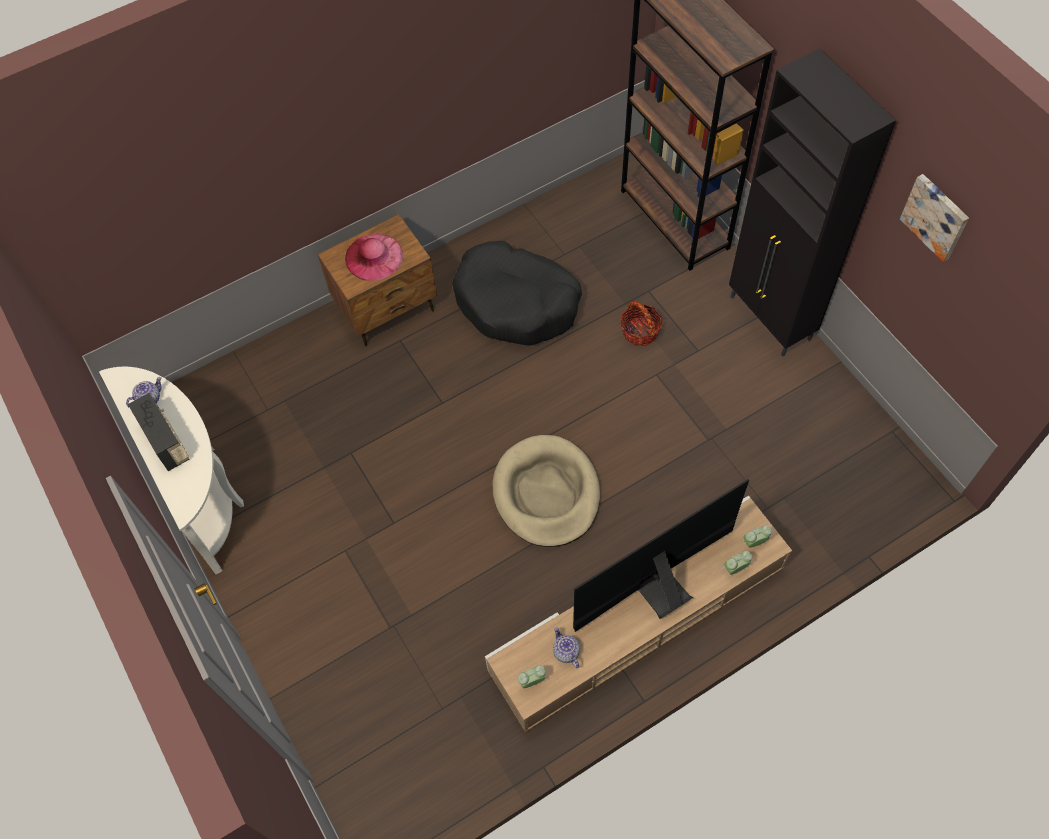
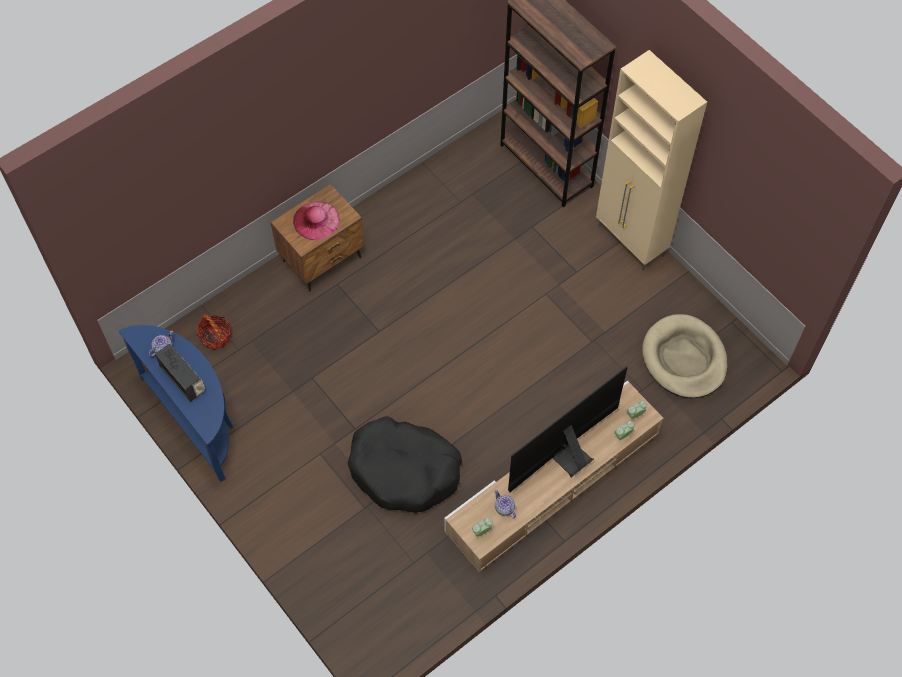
camera: 10 degrees left, 0 degrees up
(202, 490) = (197, 418): white console table -> blue console table
(516, 303) = (427, 245): black dog bed -> black dog bed (404, 470)
(546, 493) = (471, 394): beige dog bed -> beige dog bed (684, 359)
(640, 331) = (529, 260): basket -> basket (215, 337)
(770, 319) = (631, 242): black cabinet -> beige cabinet
(936, 216) = (742, 166): picture -> none

